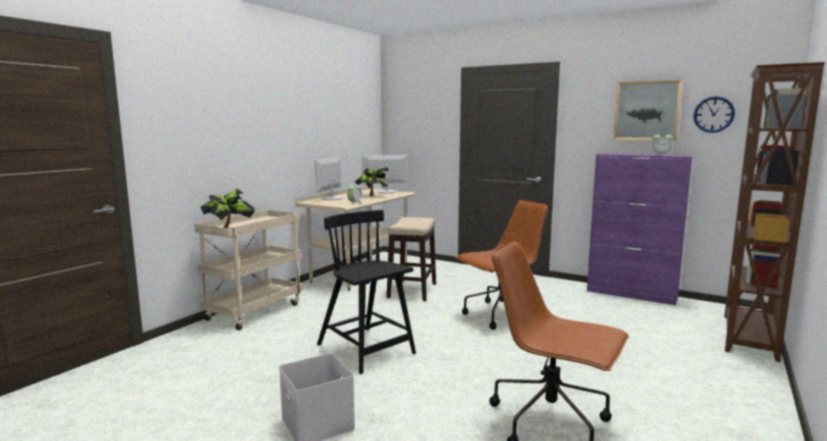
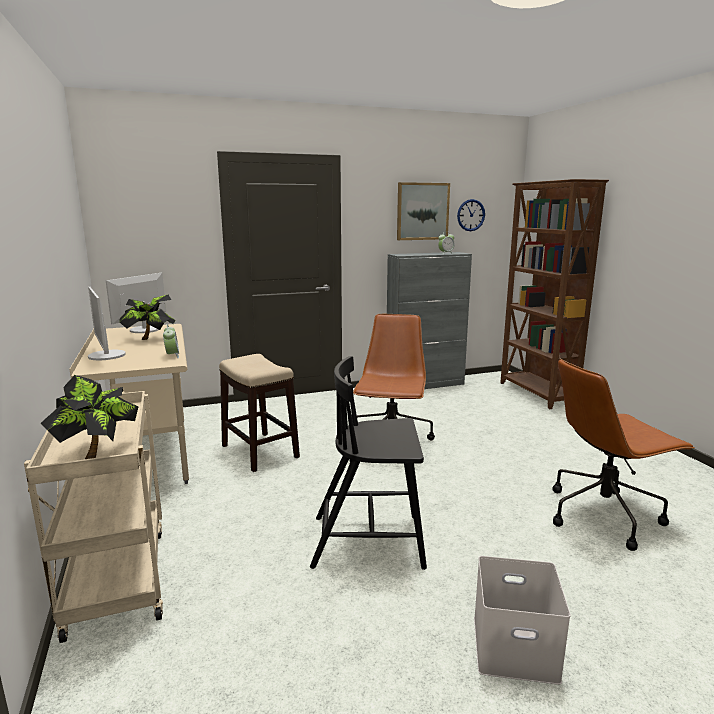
camera: 50 degrees left, 5 degrees up
(632, 294) = (425, 384): purple cabinet -> grey cabinet

